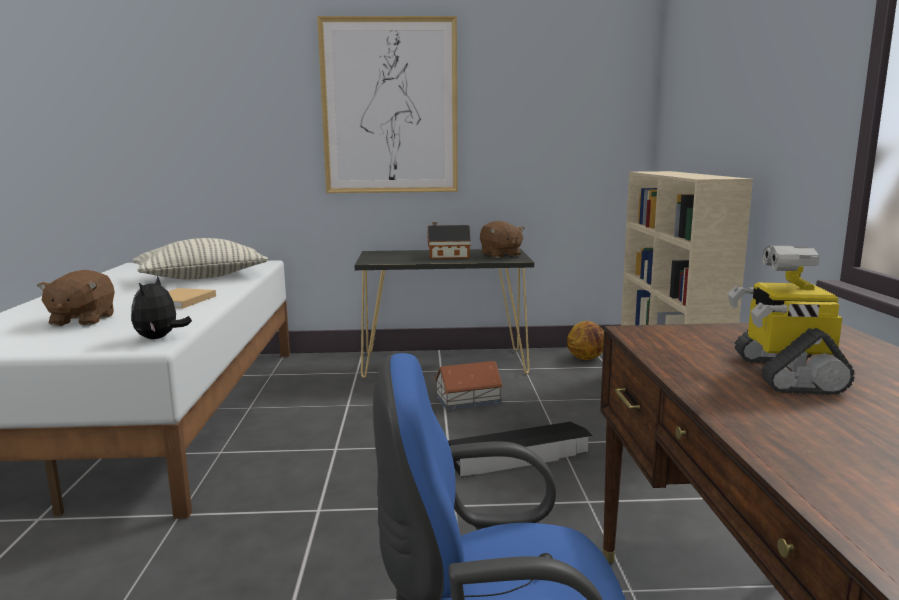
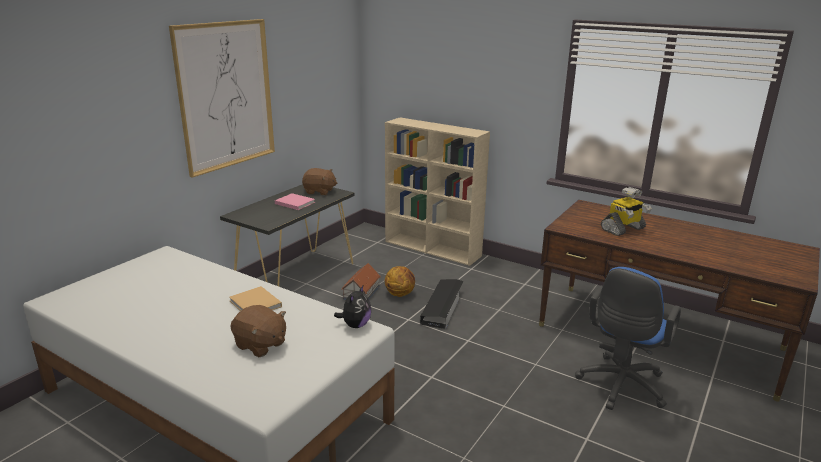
camera: 55 degrees left, 10 degrees up
(159, 338) = (355, 325): plush toy -> plush toy turned 105 degrees counterclockwise
(202, 277) = (181, 283): pillow -> none
(447, 256) = (294, 203): toy house -> pink book
(586, 358) = (358, 241): basketball -> basketball (400, 294)
(783, 373) = (623, 229): toy robot -> toy robot turned 75 degrees counterclockwise

